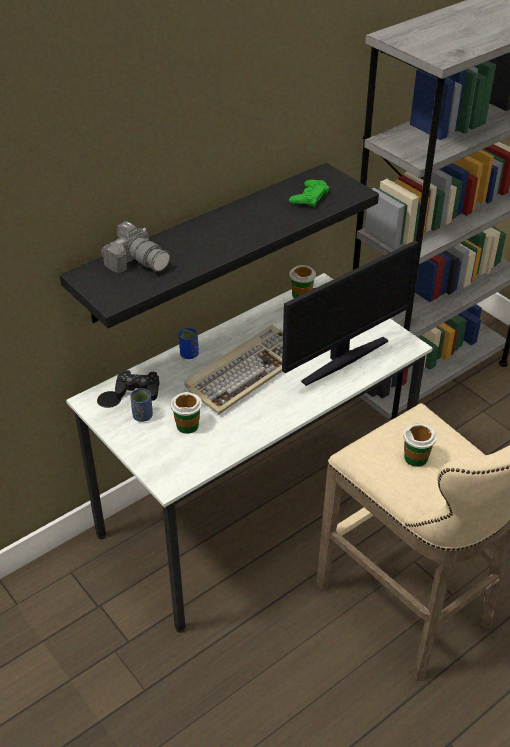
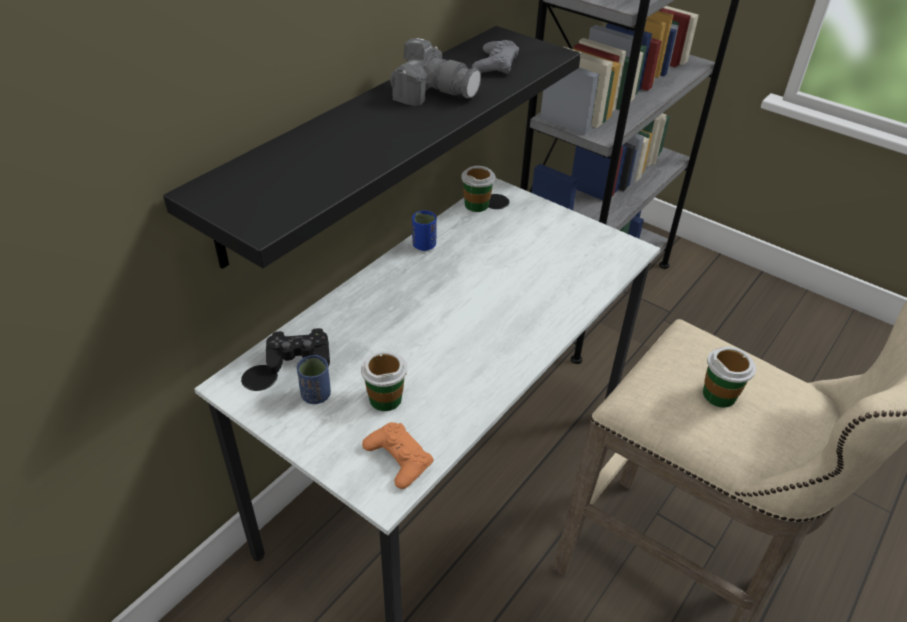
camera: 15 degrees left, 0 degrees up
(137, 261) = (285, 164): camera -> camera (433, 92)
(184, 464) = (398, 458): none -> orange game controller
(189, 354) = (357, 298): blue cup -> blue cup (424, 245)
(248, 371) = (443, 309): keyboard -> none
(309, 197) = (495, 64): green game controller -> grey game controller
(343, 359) = (560, 276): monitor -> none

